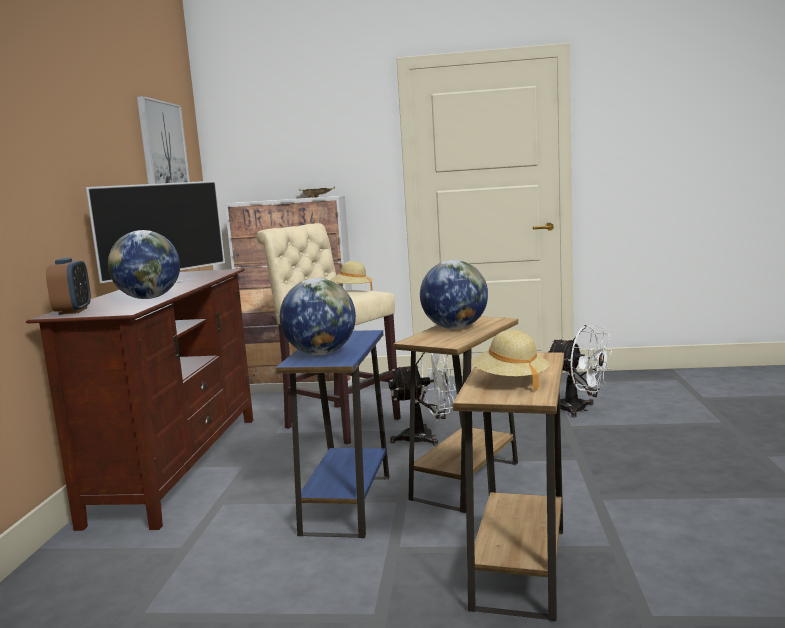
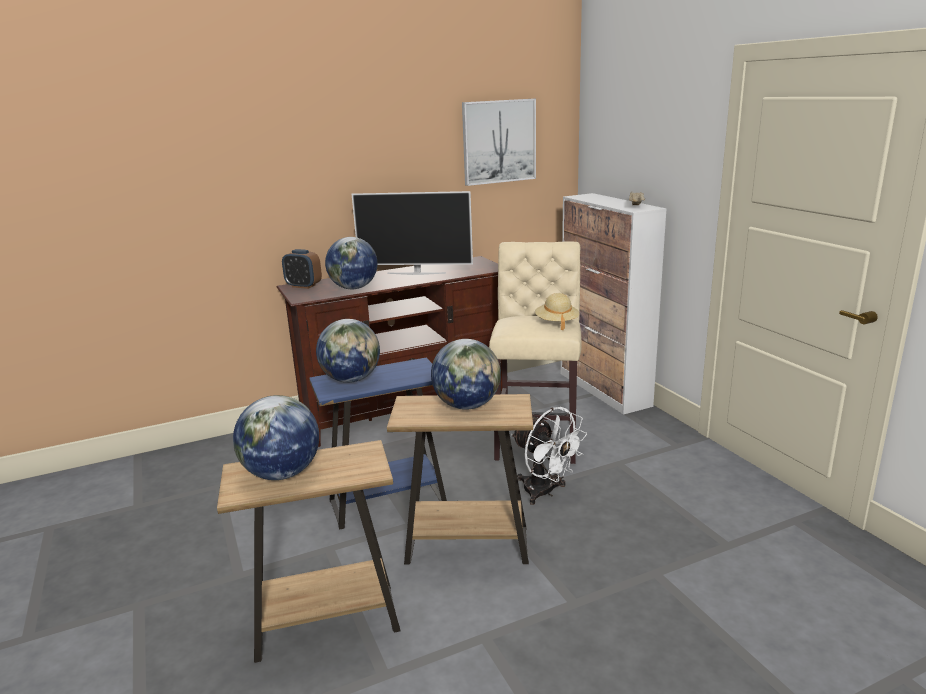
camera: 60 degrees right, 10 degrees up
(73, 311) = (303, 286): alarm clock -> alarm clock turned 60 degrees clockwise
(510, 381) = (282, 474): beige hat -> globe
(579, 410) = (721, 568): white fan -> none

